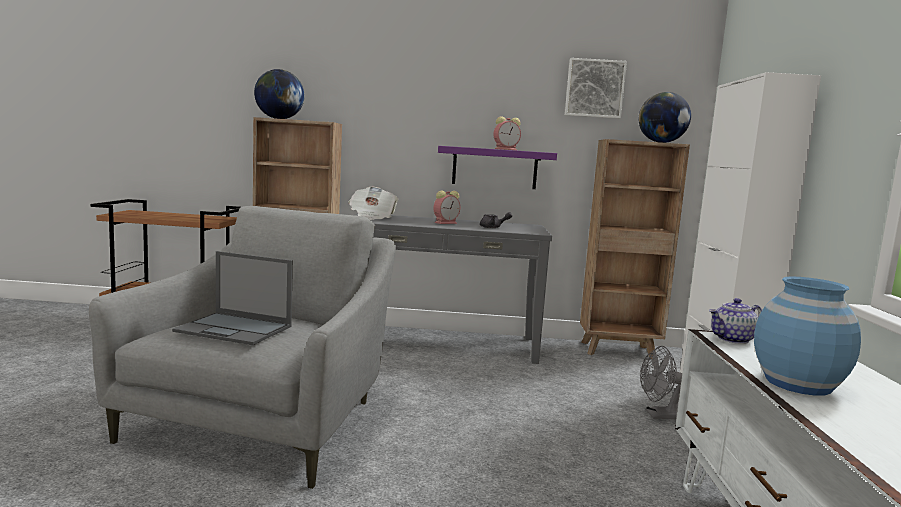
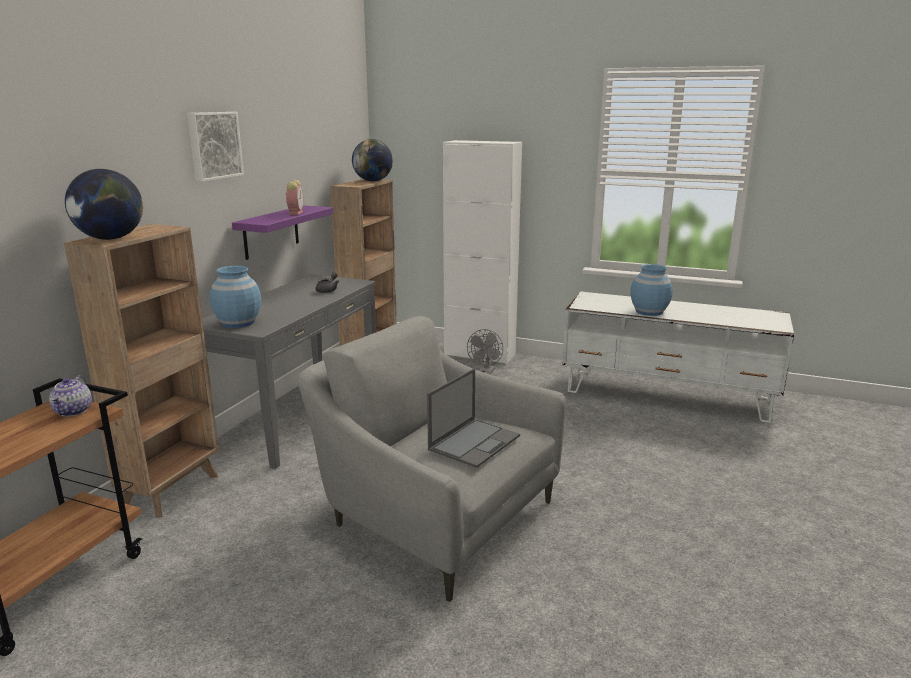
camera: 70 degrees left, 10 degrees up
(372, 217) = (238, 323): newspaper -> blue vase
(446, 223) = (291, 301): alarm clock -> none
(594, 88) = (317, 139): picture -> picture (213, 145)
(732, 339) = (585, 305): teapot -> teapot (73, 411)

